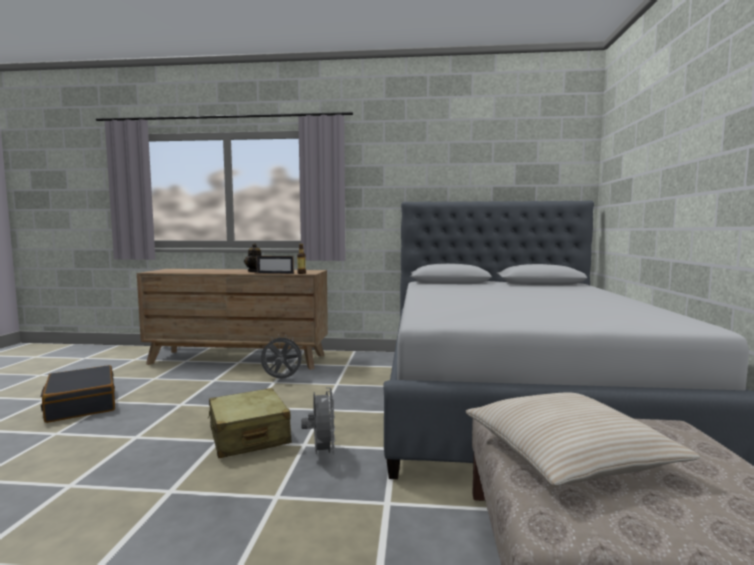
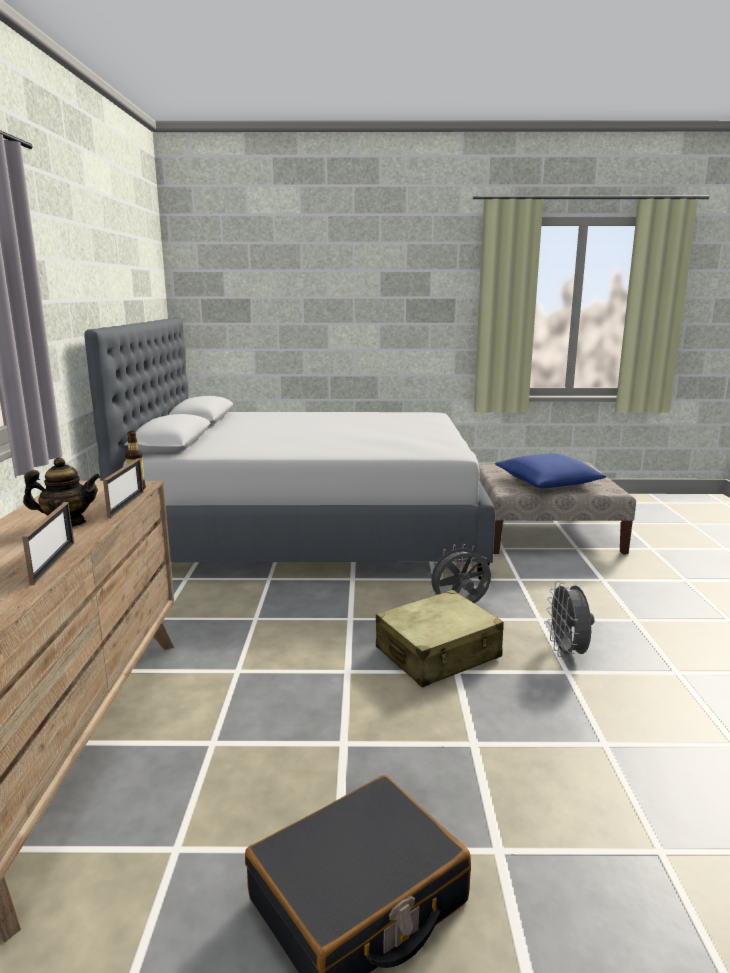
camera: 95 degrees left, 10 degrees up
(209, 272) = (53, 563): none -> picture frame
(281, 379) = (224, 666): grey fan -> grey fan (567, 653)
(568, 454) = (548, 482): beige pillow -> blue pillow

